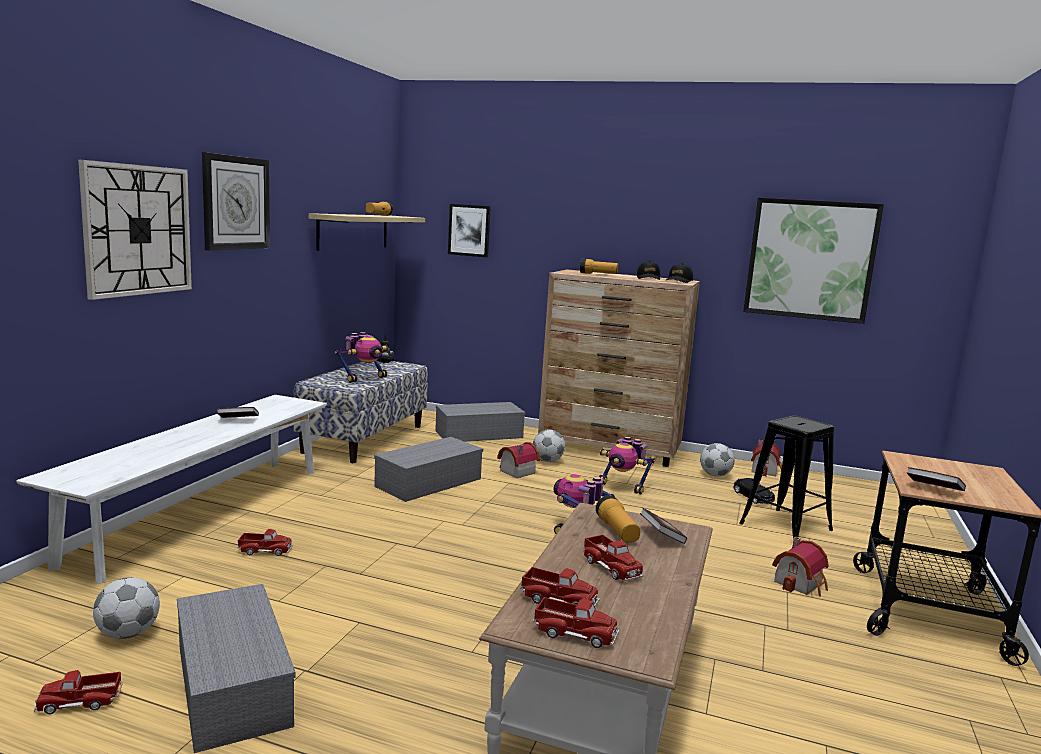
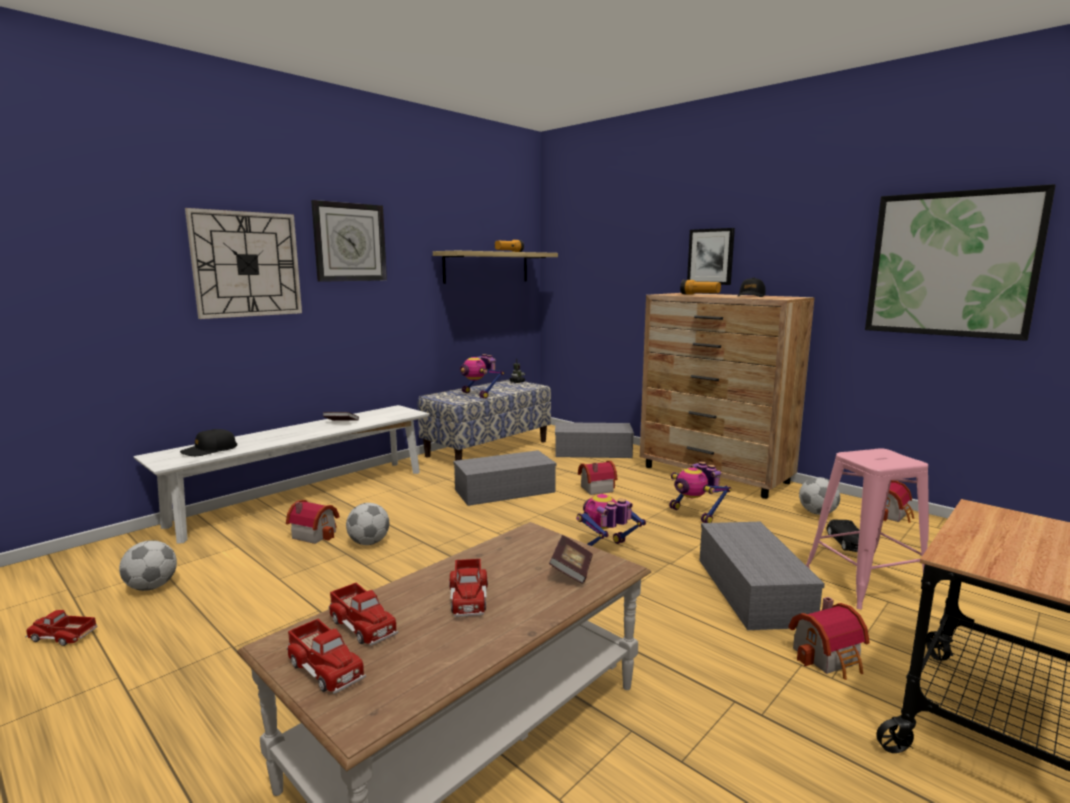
camera: 25 degrees right, 0 degrees up
(230, 683) = (168, 645): grey storage box -> grey storage box (750, 589)
(265, 550) = (315, 534): toy truck -> toy house
(364, 378) = (479, 394): toy robot -> toy robot turned 75 degrees clockwise
(469, 230) = (595, 261): picture -> picture (710, 256)
(547, 461) = (637, 481): football -> football (369, 543)
(617, 531) = (527, 558): flashlight -> none
(679, 281) = (783, 297): black cap -> black cap (209, 450)
(785, 527) = (864, 583): black stool -> pink stool
(933, 489) = (986, 560): book -> none

